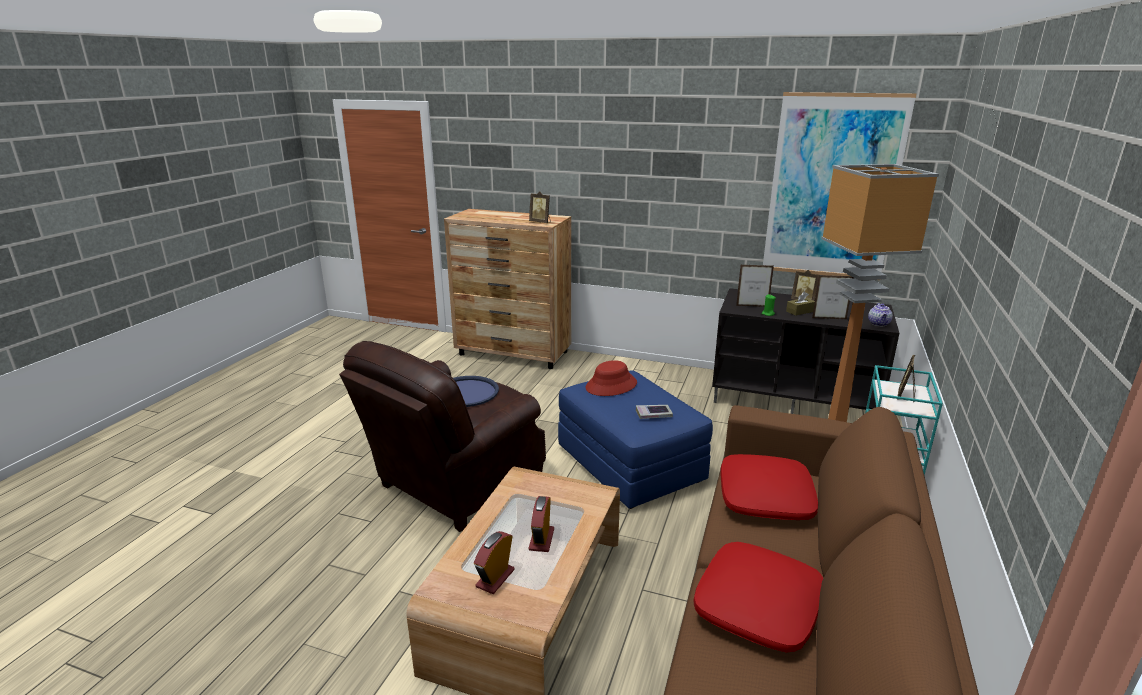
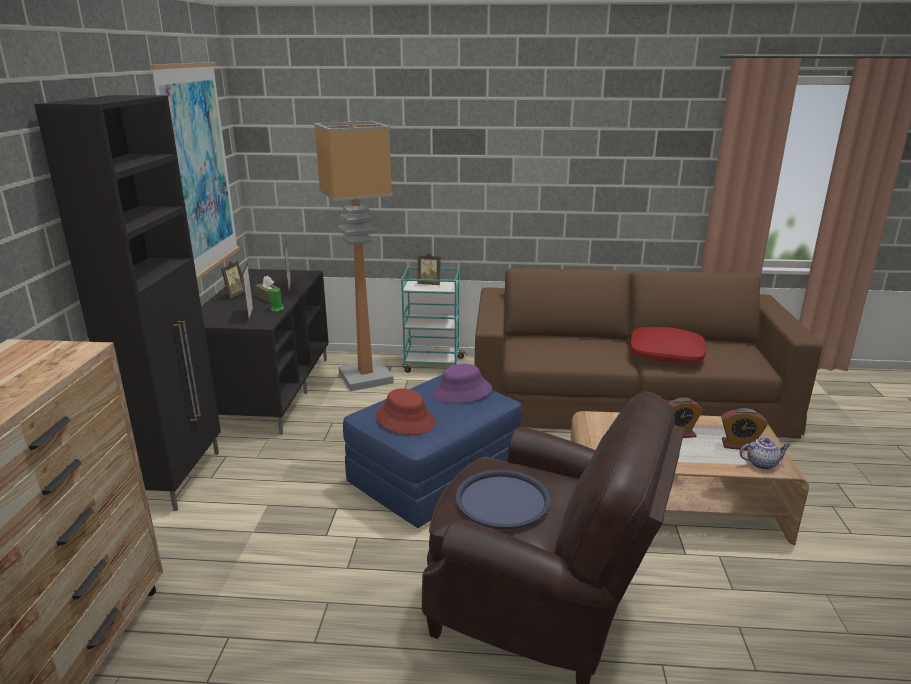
camera: 105 degrees left, 0 degrees up
(541, 222) = (60, 356): picture frame -> none
(653, 414) = (462, 392): book -> purple hat
(659, 370) = (180, 478): none -> black cabinet
(766, 497) = (555, 351): red pillow -> none
(879, 324) = (302, 274): teapot -> teapot (762, 463)

